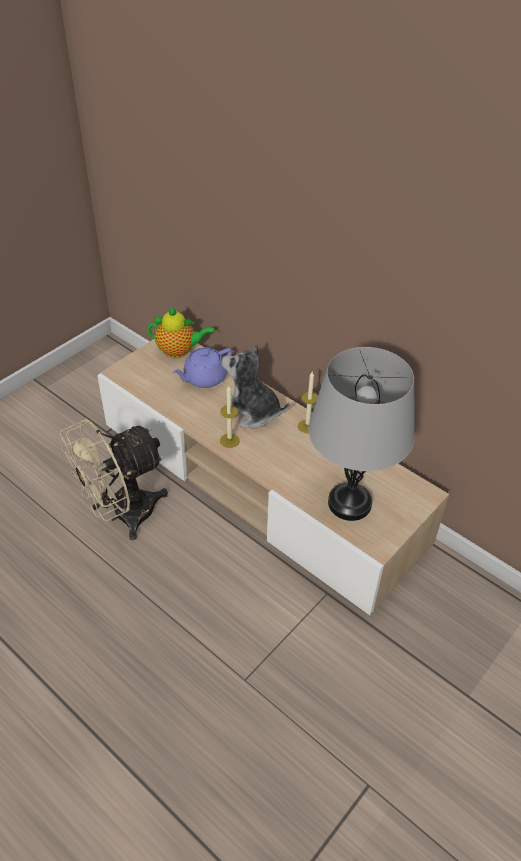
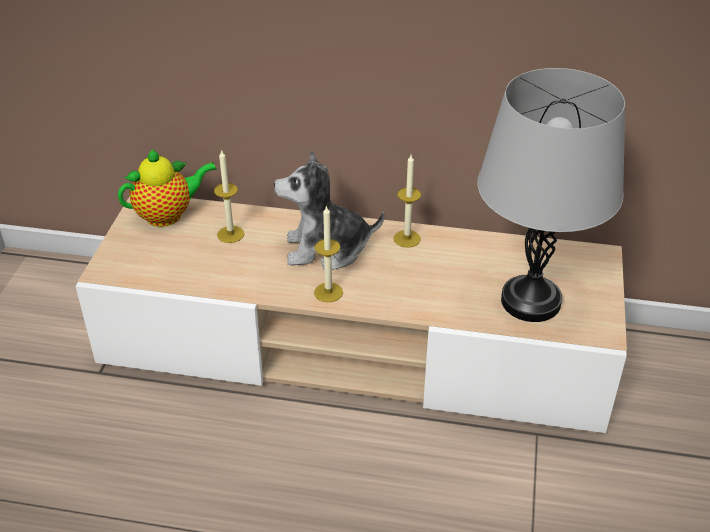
camera: 30 degrees left, 5 degrees down
(123, 515) = (209, 466): beige fan -> none
(204, 378) = (230, 234): purple teapot -> candle

